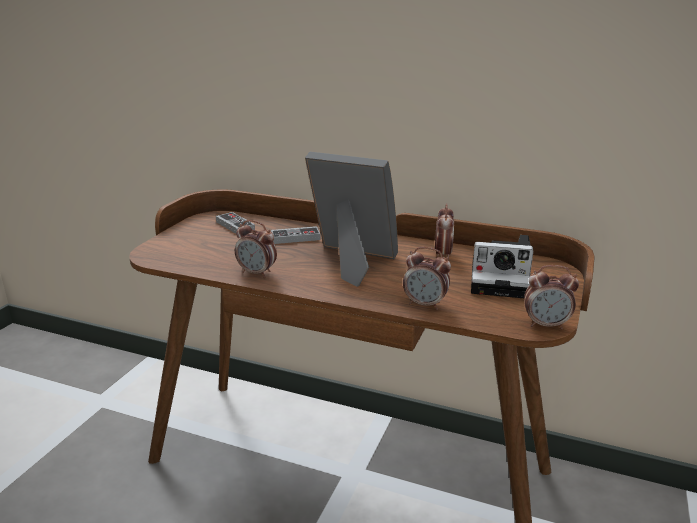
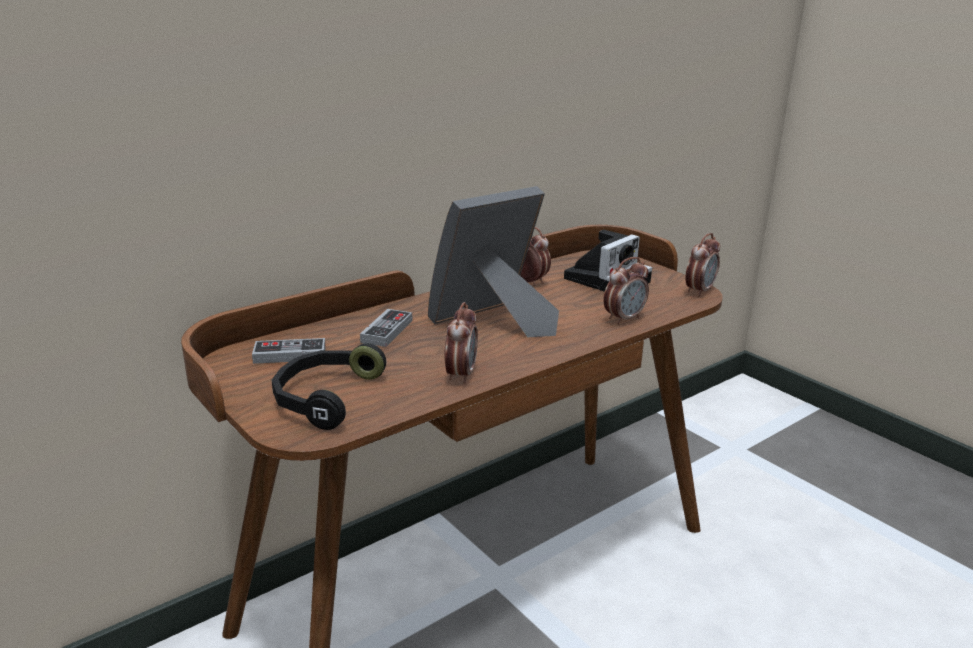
camera: 60 degrees left, 0 degrees up
(192, 248) = (324, 397): none -> black headphones
(257, 273) = (461, 375): alarm clock -> alarm clock turned 45 degrees counterclockwise

